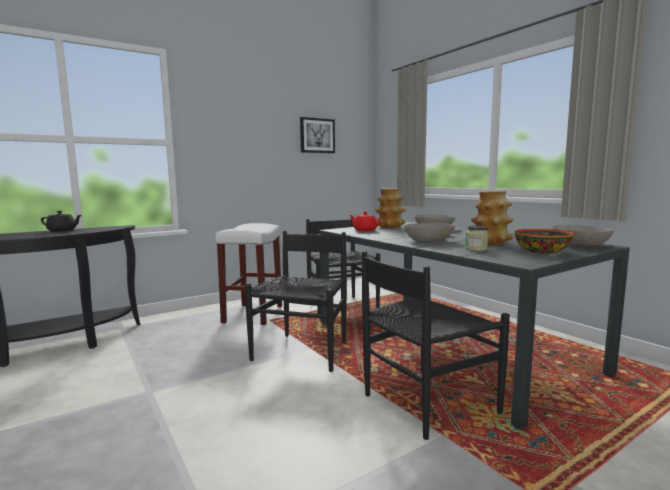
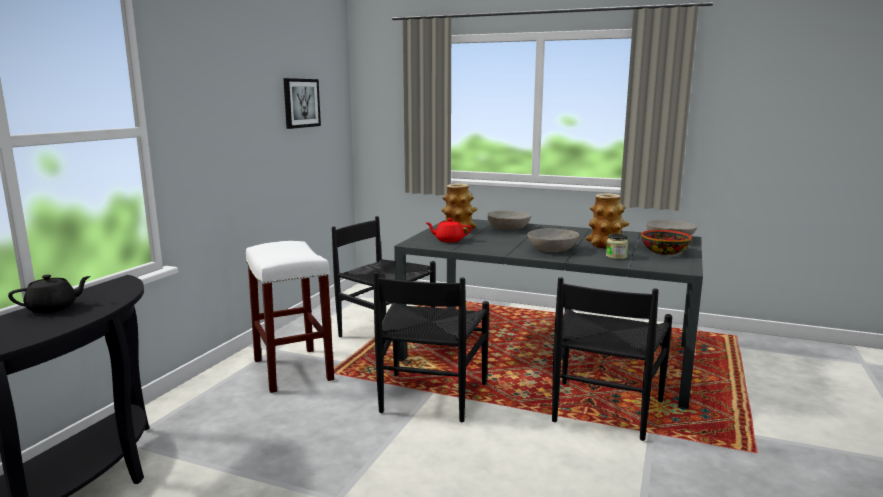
camera: 35 degrees left, 5 degrees up
(303, 351) = (430, 398): black chair -> black chair turned 150 degrees counterclockwise

